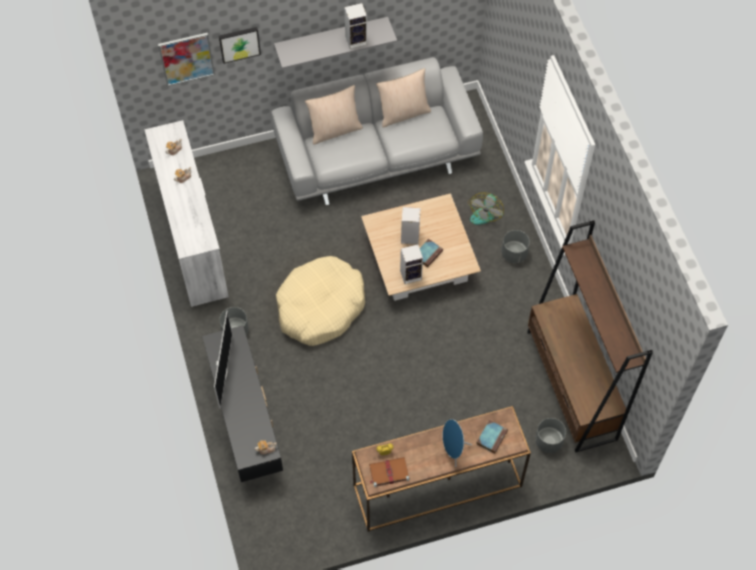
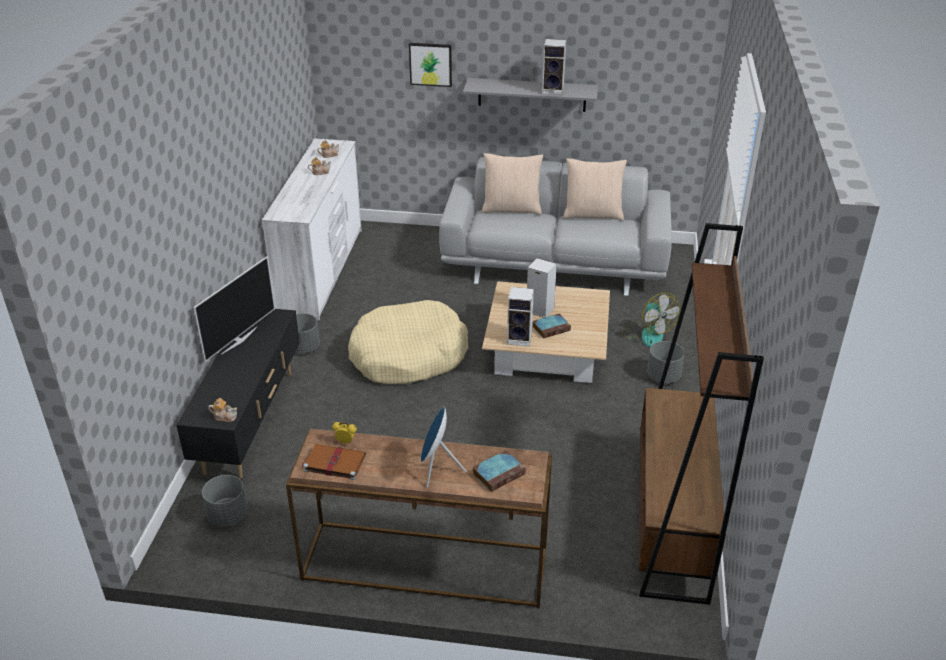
camera: 25 degrees right, 25 degrees down
(186, 58) = (373, 65): picture -> none
(484, 212) = (647, 333): fan -> fan turned 75 degrees counterclockwise
(548, 441) = (607, 570): grey planter -> grey planter (228, 516)

